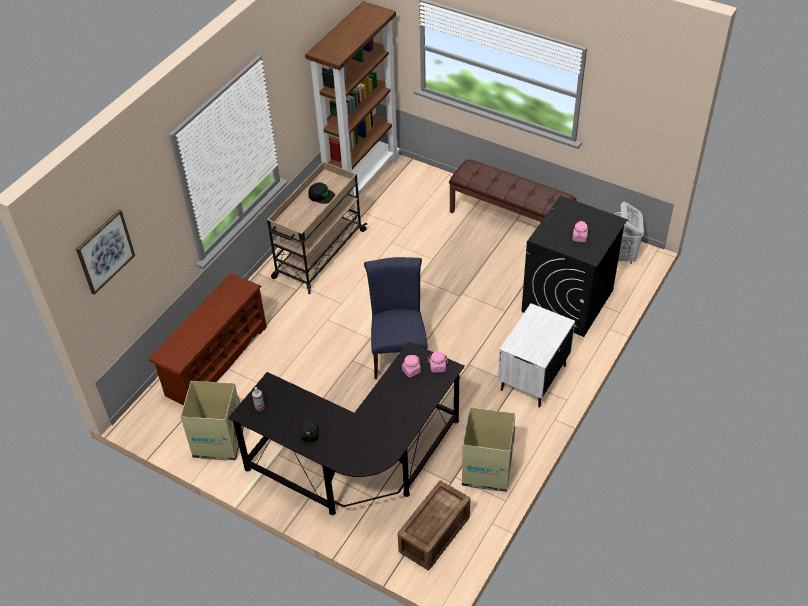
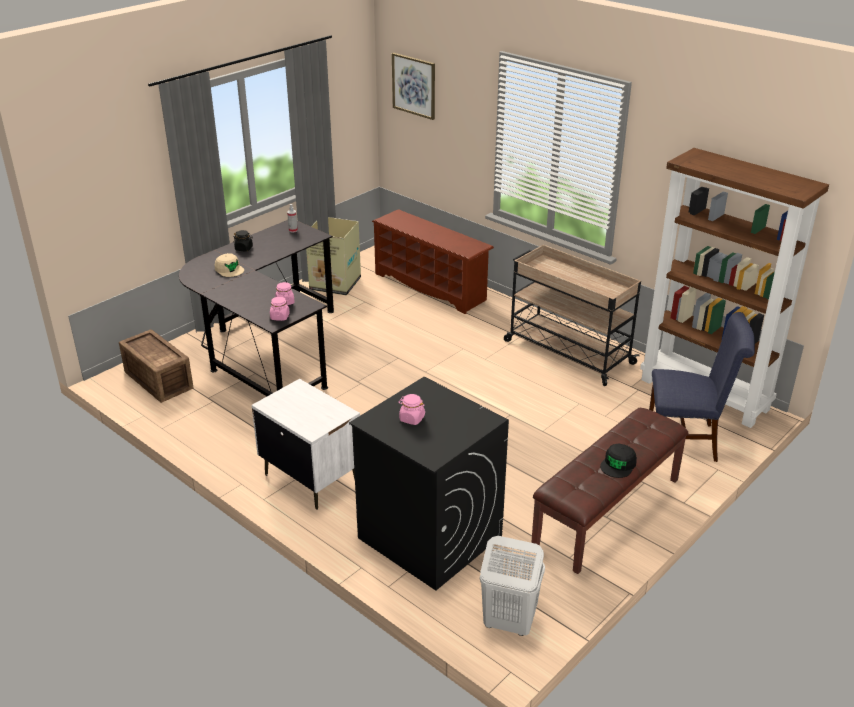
camera: 100 degrees right, 15 degrees down
(321, 195) = (587, 285): black cap -> black cap (618, 465)
(358, 433) = (229, 269): none -> beige cap
(398, 354) = (394, 387): blue chair -> blue chair (687, 440)
(486, 471) = (205, 422): cardboard box -> none

